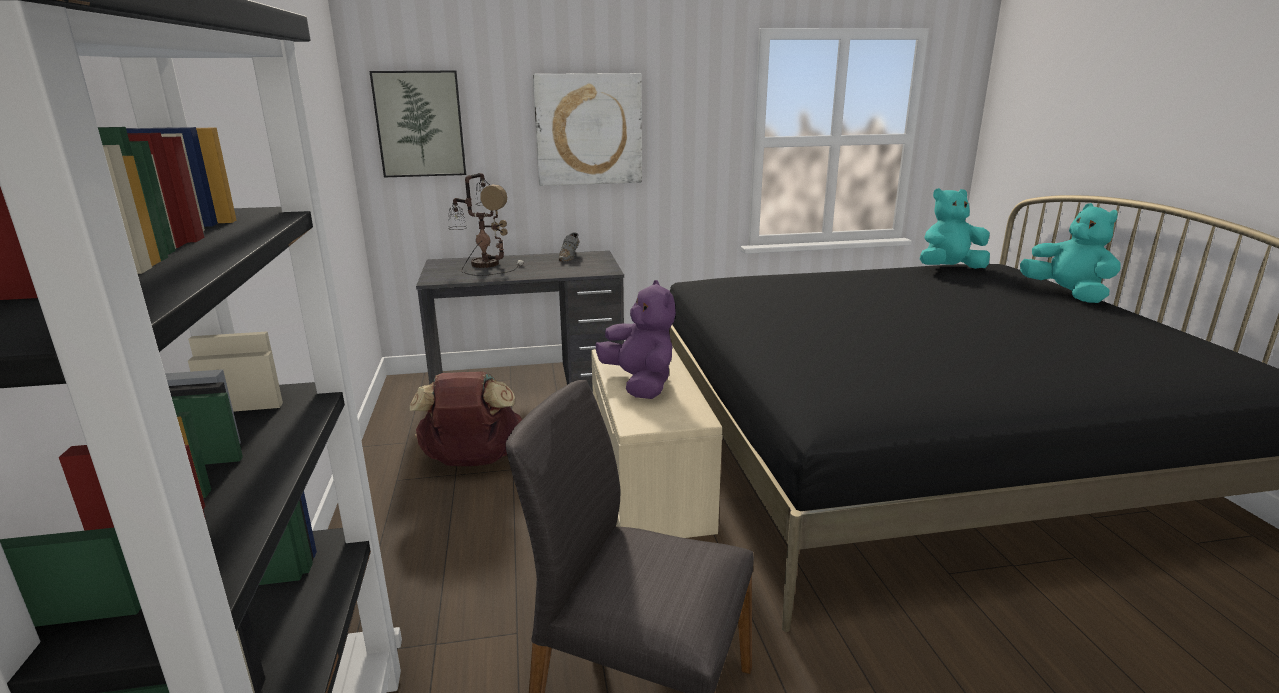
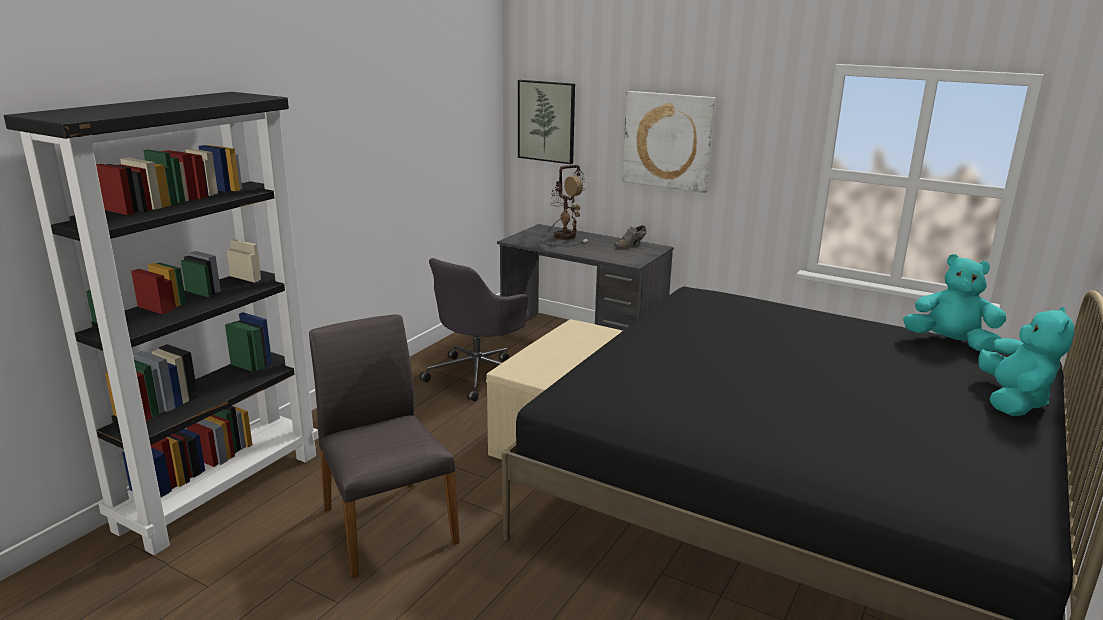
camera: 40 degrees right, 0 degrees up
(472, 461) = (478, 375): brown backpack -> grey office chair
(640, 384) = (554, 350): purple plush toy -> none

